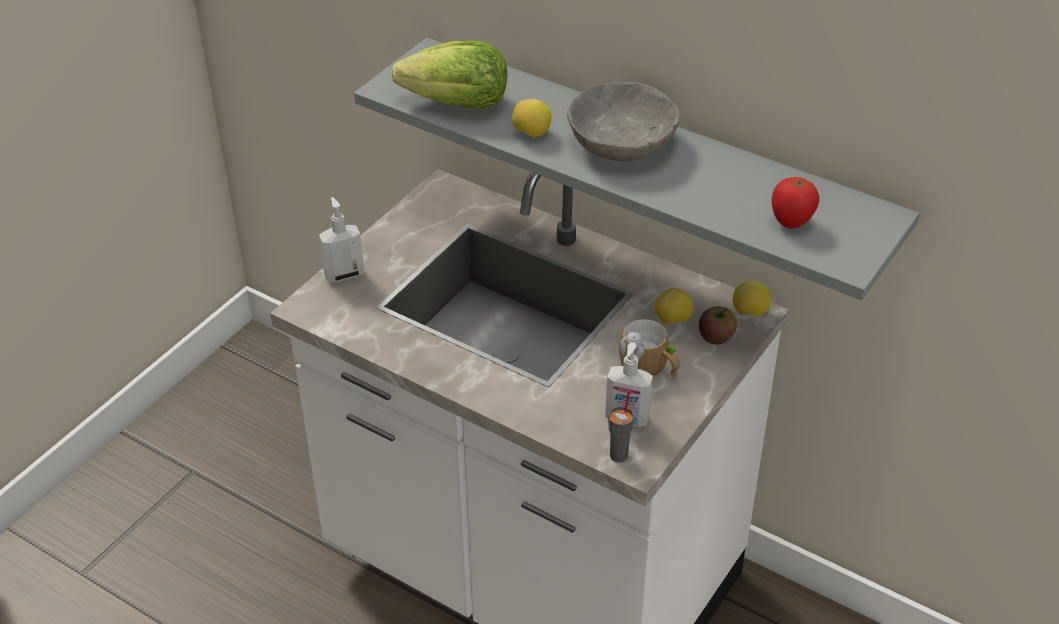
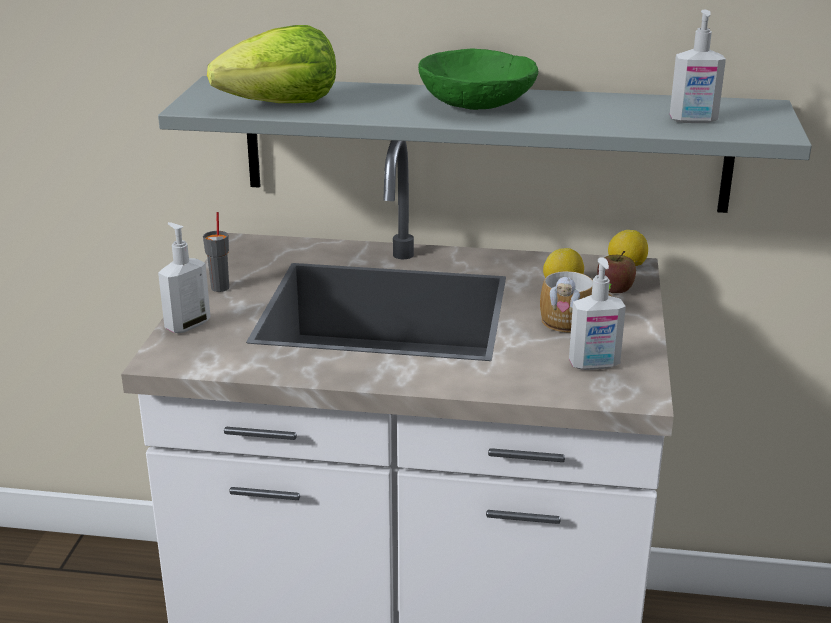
camera: 25 degrees left, 15 degrees down
(531, 134) = (380, 111): lemon -> none
(619, 455) = (616, 393): grey cup -> grey cup (220, 287)
(622, 144) = (477, 104): grey bowl -> green bowl
(791, 223) = (693, 120): tomato -> soap dispenser

